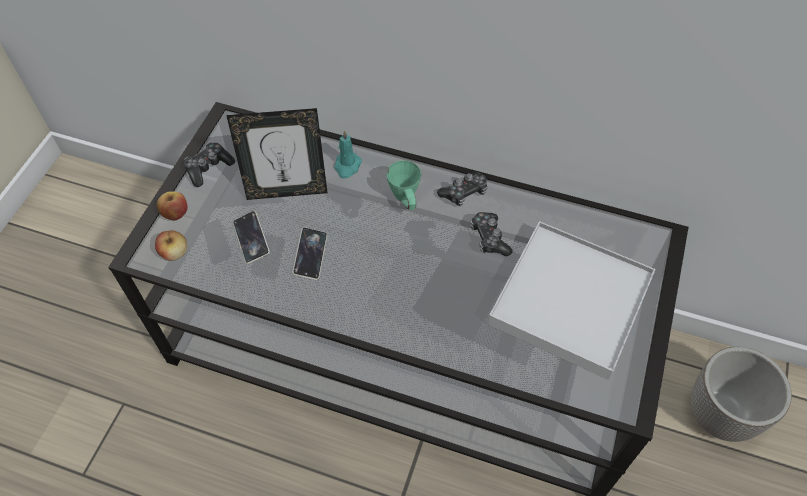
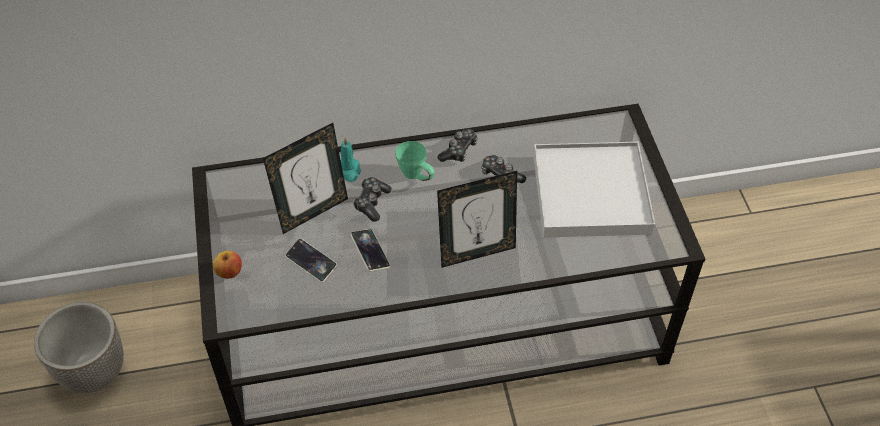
camera: 30 degrees left, 5 degrees down
(174, 253) = (253, 303): apple -> none
(208, 168) = (229, 223): game controller -> game controller (371, 202)
(410, 306) = (476, 252): none -> picture frame
(719, 415) = (714, 251): planter -> planter (93, 373)

